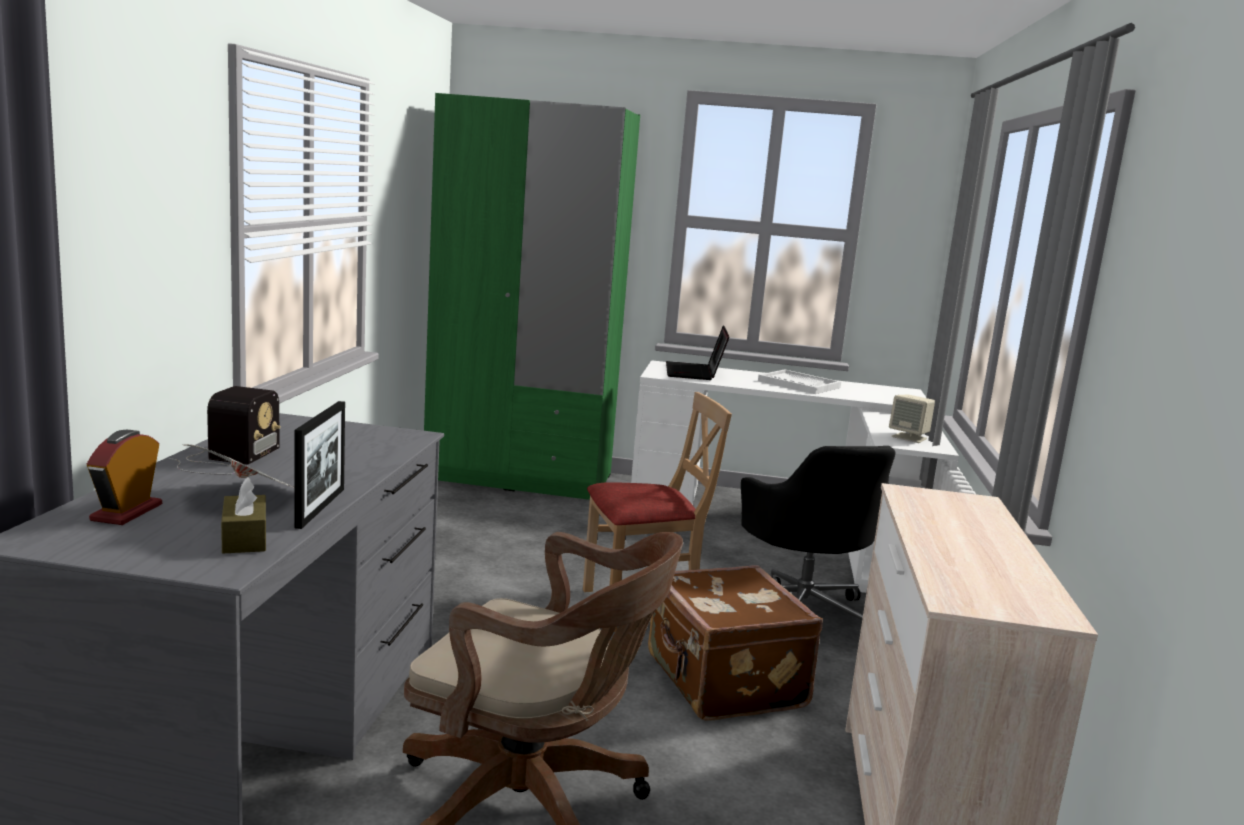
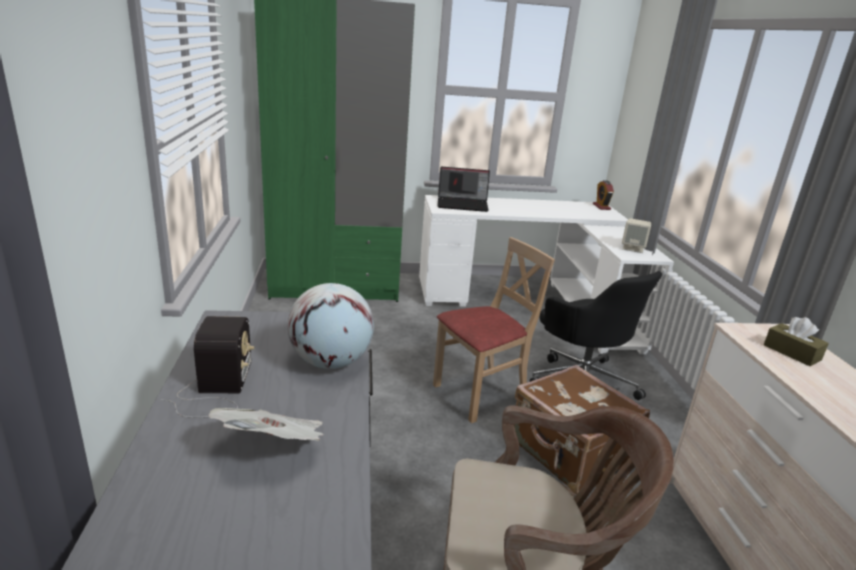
camera: 15 degrees left, 10 degrees up
(127, 512) = (173, 503): alarm clock -> alarm clock (601, 206)
(244, 538) = (316, 518): brown tissue box -> brown tissue box (792, 352)
(320, 507) = (348, 446): picture frame -> none
(363, 458) = (331, 362): none -> globe
(695, 373) = (463, 204): laptop -> laptop turned 75 degrees counterclockwise
(798, 384) = (534, 207): white tray -> none

